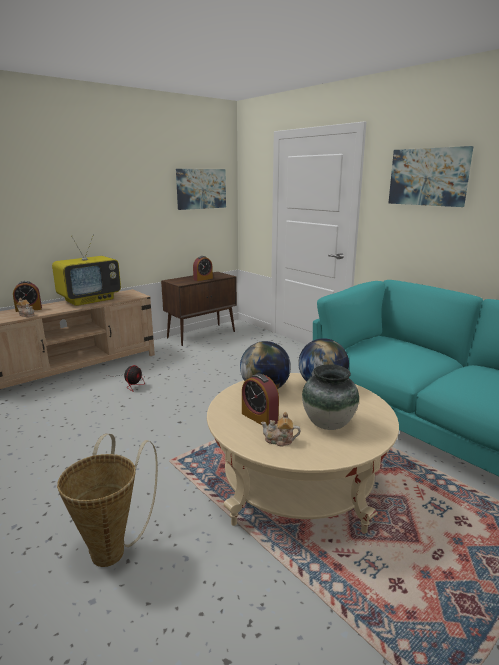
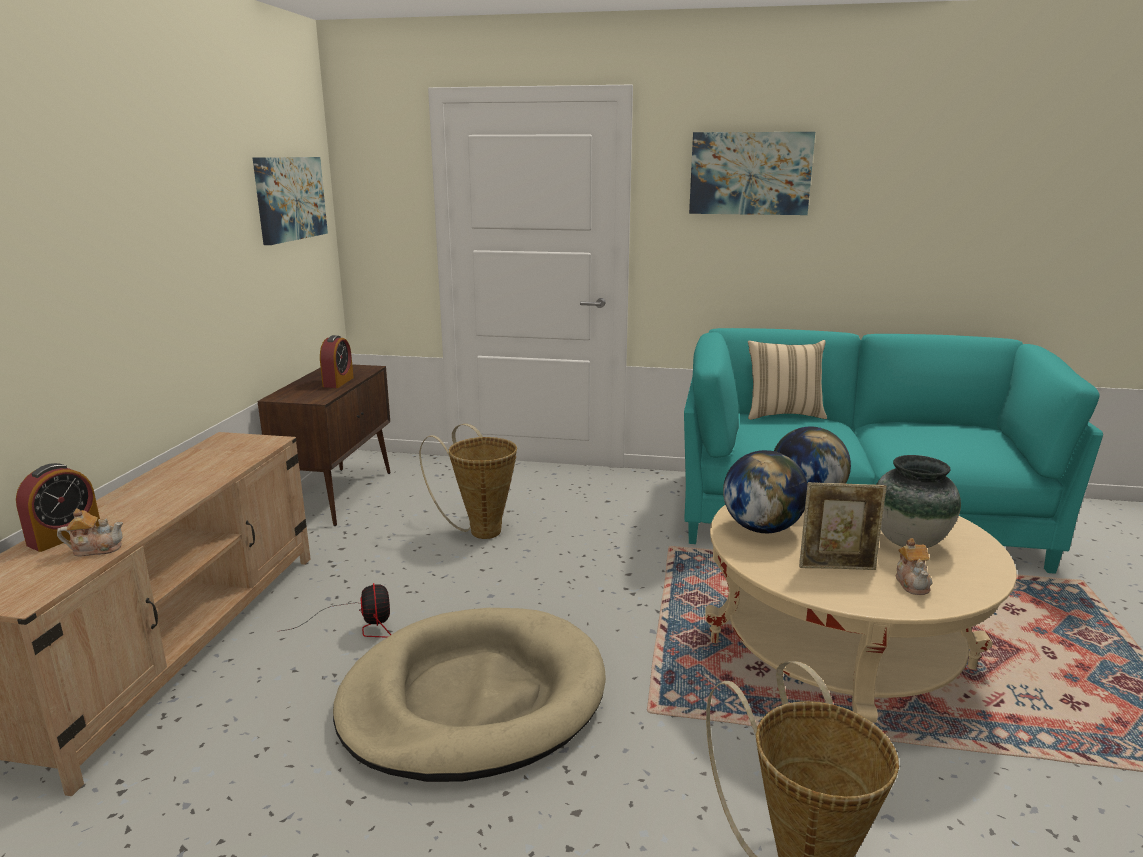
camera: 40 degrees left, 0 degrees up
(90, 299) = (176, 475): television -> none
(122, 424) = (473, 699): none -> beige dog bed
(230, 365) = (480, 530): none -> basket
(259, 418) = (837, 567): alarm clock -> picture frame
(279, 440) = (912, 583): teapot -> teapot turned 60 degrees counterclockwise
(411, 343) = (783, 414): none -> beige pillow

